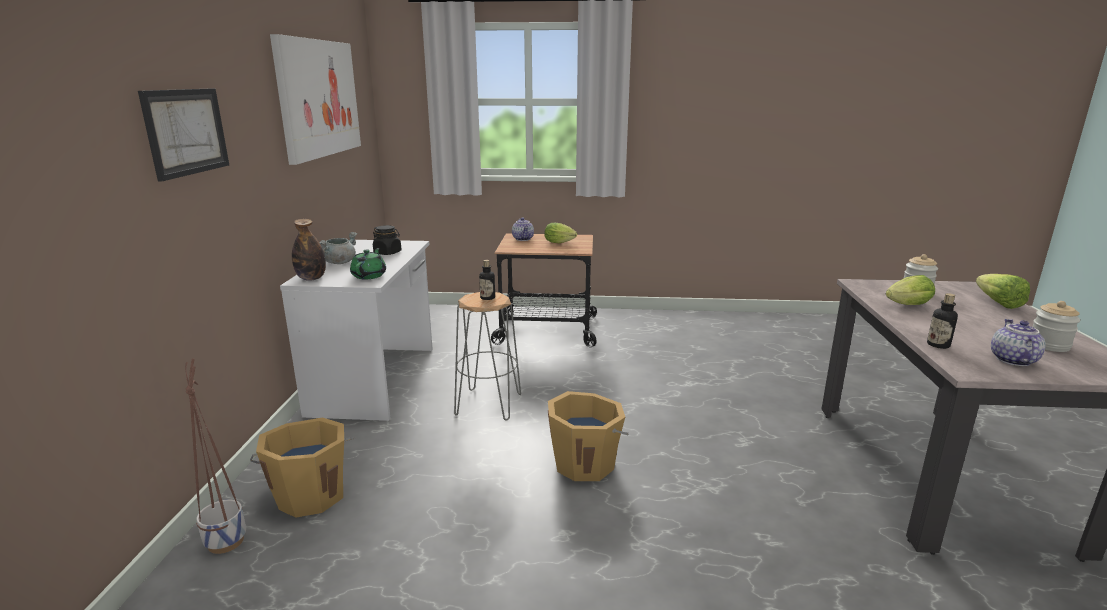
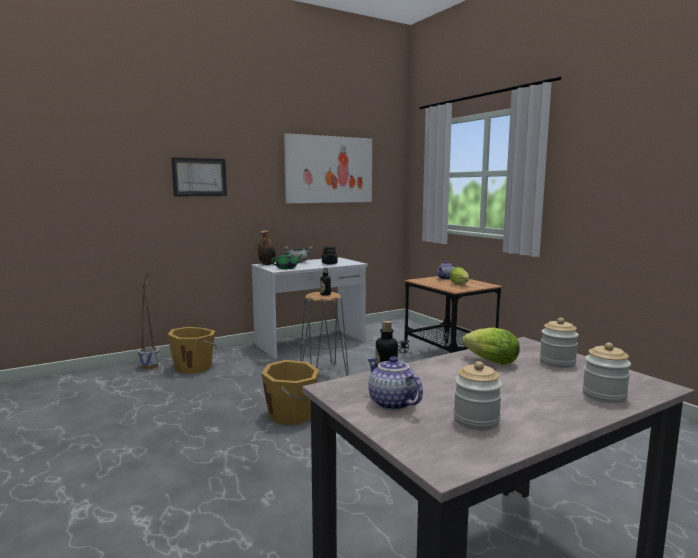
camera: 55 degrees right, 10 degrees down
(995, 302) = (604, 395): lettuce -> jar
(1011, 360) = (391, 403): teapot -> teapot turned 105 degrees counterclockwise

